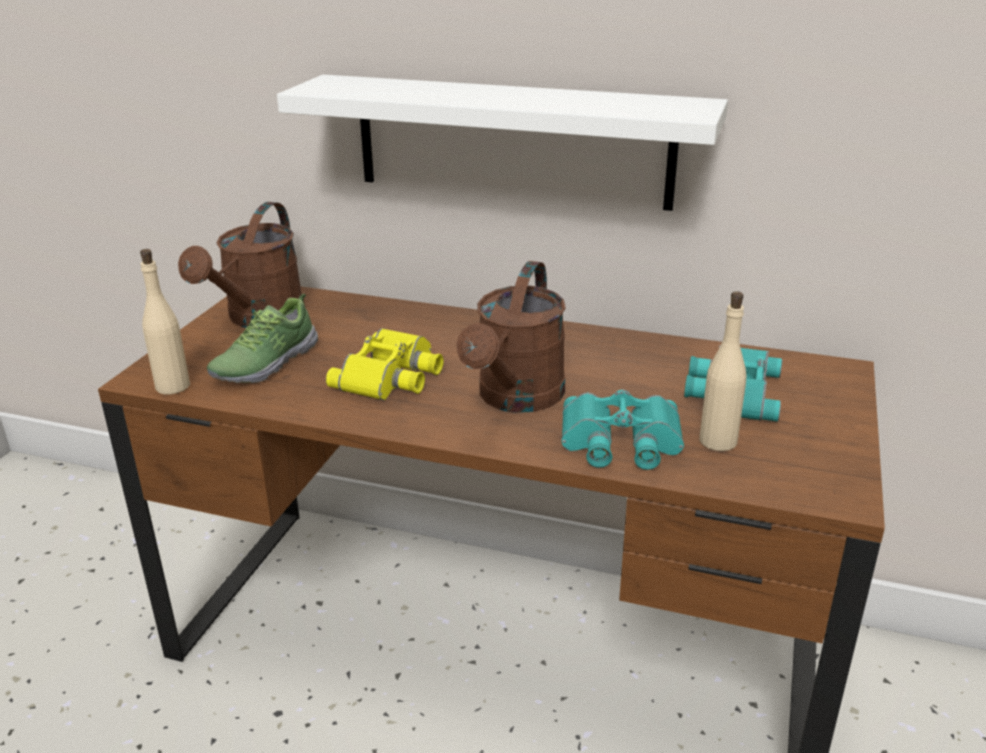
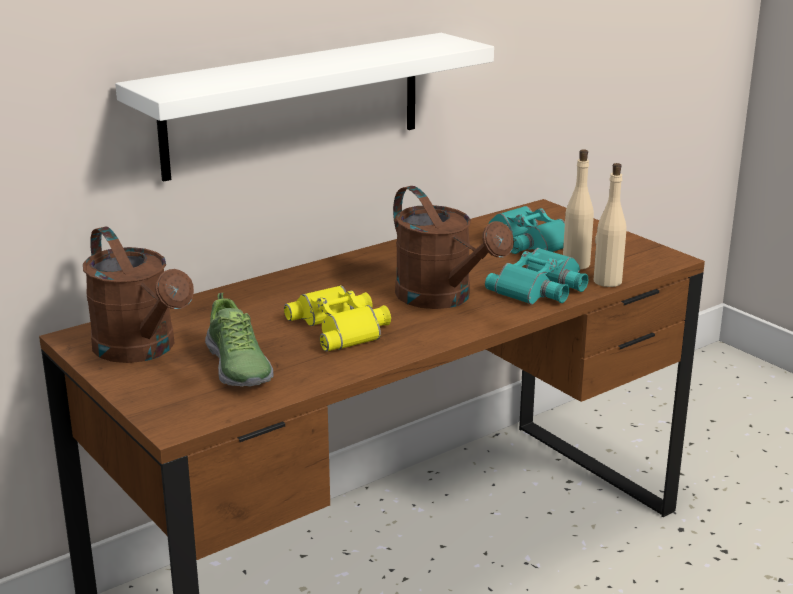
camera: 55 degrees left, 5 degrees down
(173, 386) = (216, 413): beige bottle -> beige bottle (607, 281)

